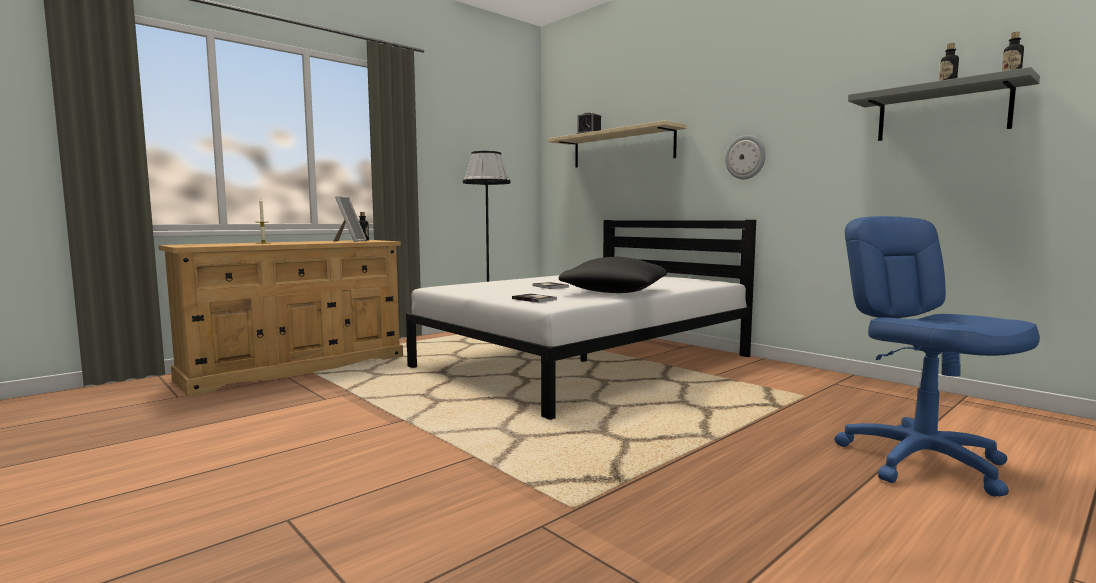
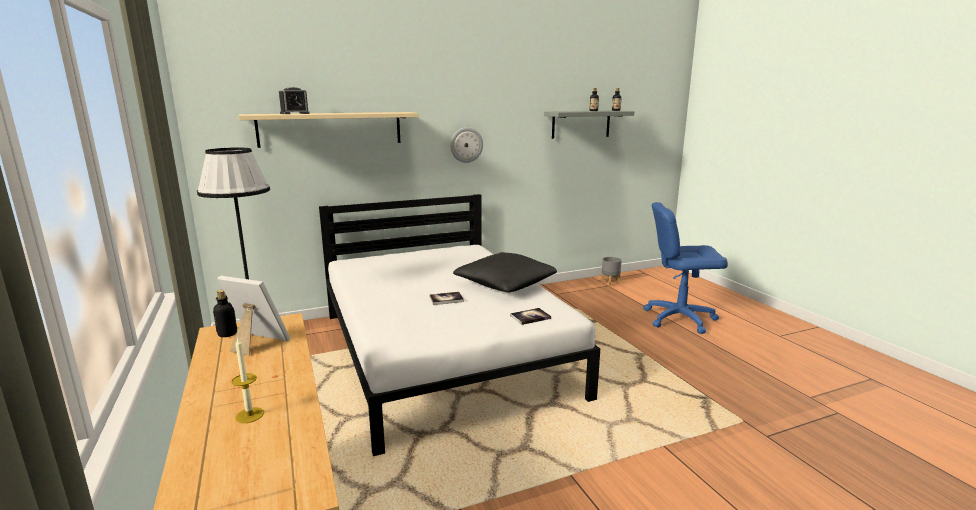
camera: 70 degrees left, 10 degrees up
(971, 408) = (610, 283): none -> grey planter

